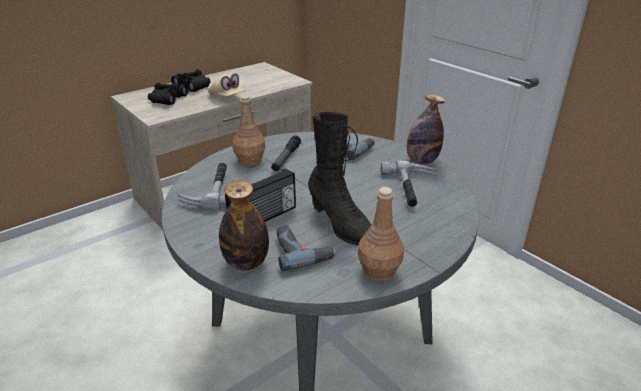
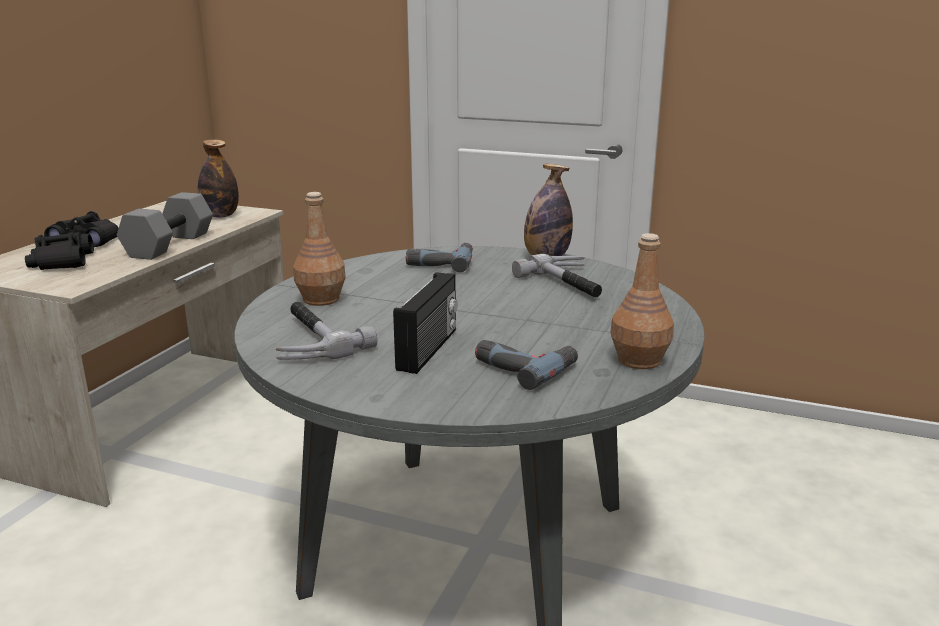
camera: 30 degrees left, 10 degrees down
(227, 97) = (169, 244): beige cap -> grey dumbbell
(246, 263) = (471, 396): bottle -> bottle (220, 215)
(286, 158) = (370, 287): flashlight -> none
(342, 226) = (540, 333): black boot -> none

